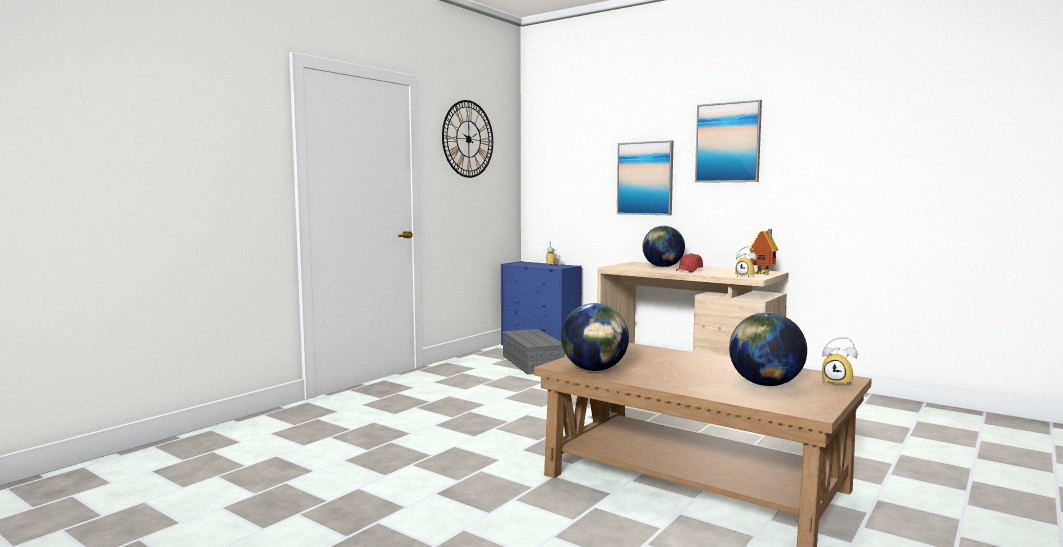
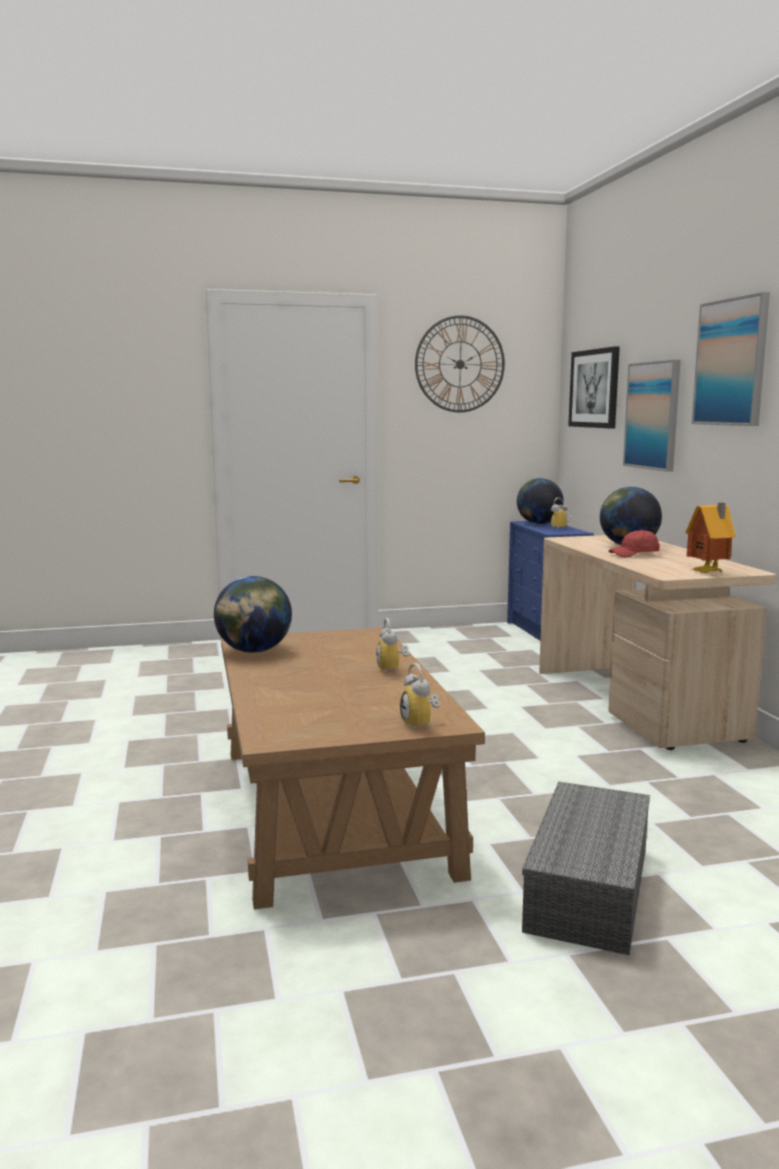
camera: 40 degrees right, 5 degrees up
(533, 363) = (490, 649): grey storage box -> grey storage box (590, 890)
(570, 161) = (594, 388): none -> picture
(746, 277) = (662, 573): alarm clock -> alarm clock (393, 670)
(765, 384) = (339, 704): globe -> globe (538, 524)

